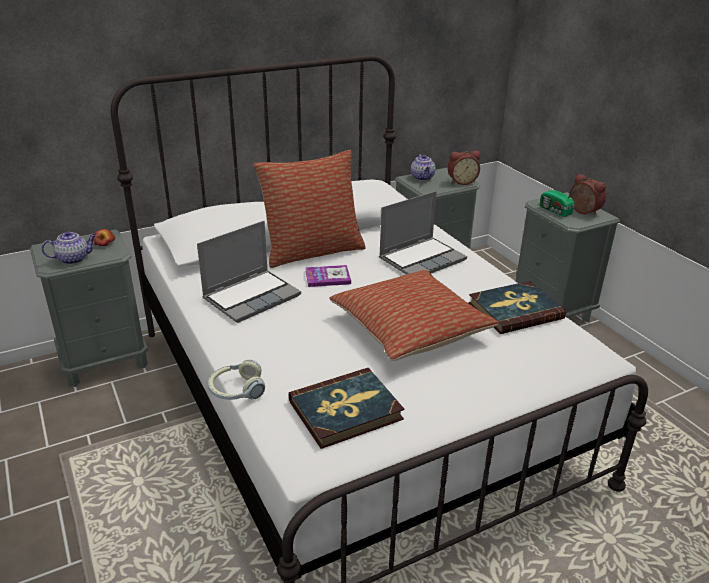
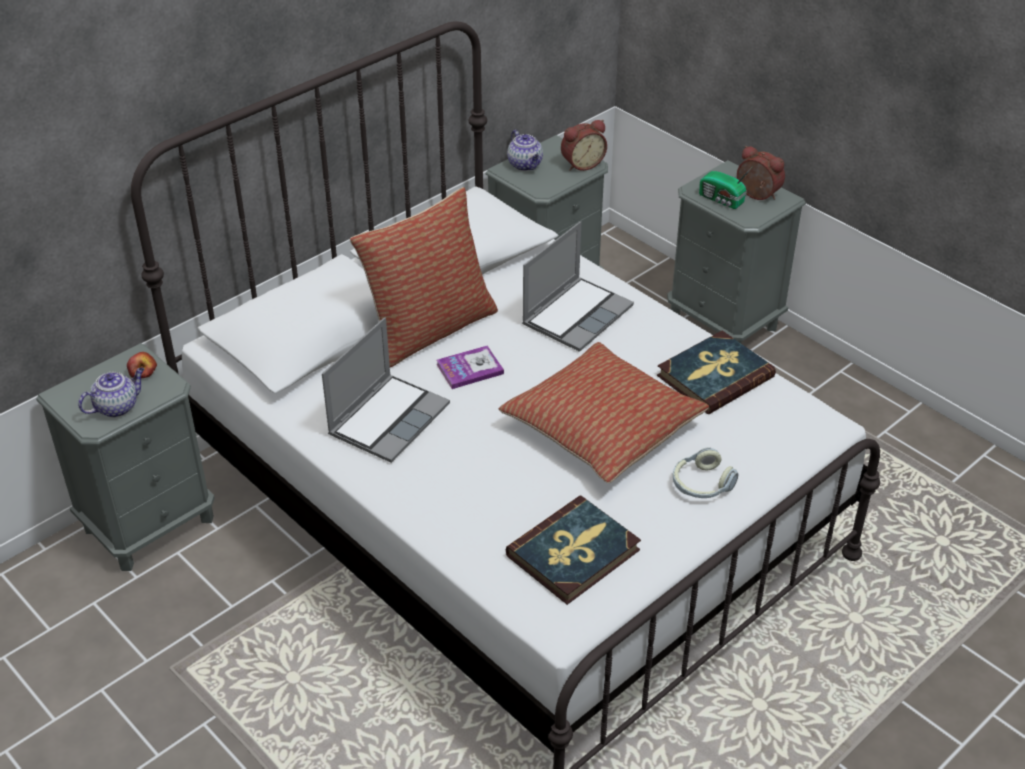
camera: 15 degrees left, 10 degrees up
(236, 390) = (440, 555): headphones -> headphones (701, 485)

